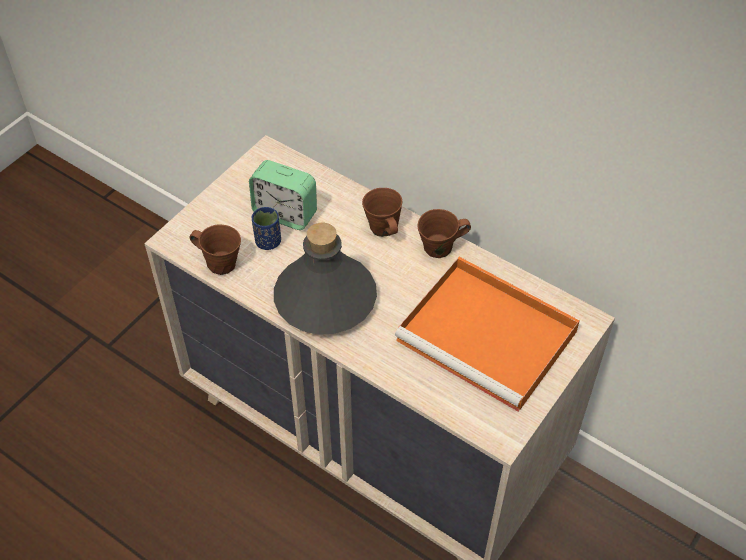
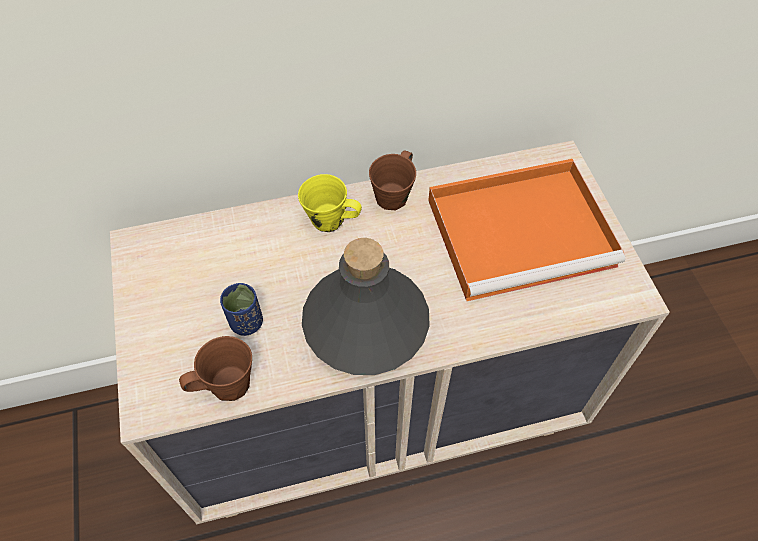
camera: 50 degrees left, 5 degrees up
(285, 214) = (227, 284): alarm clock -> none
(383, 228) = (329, 221): brown mug -> yellow mug

